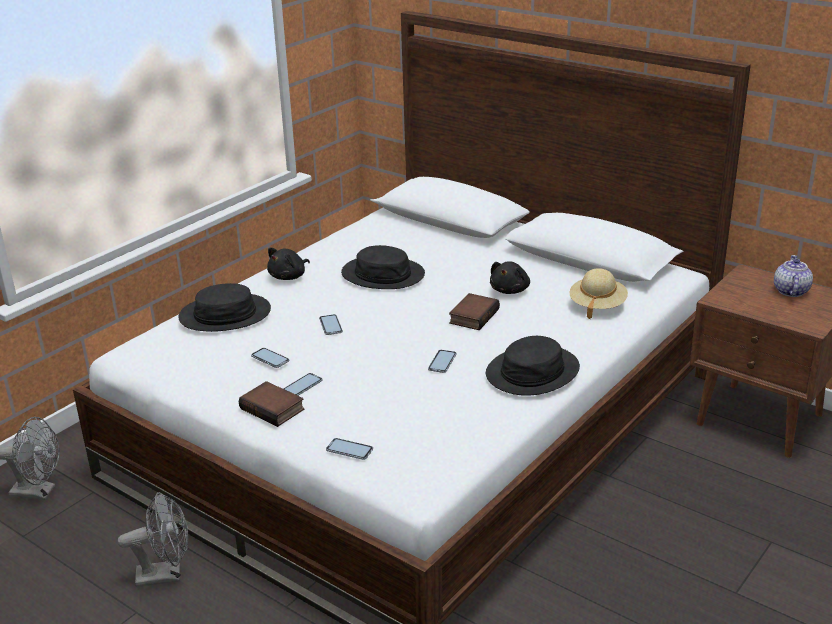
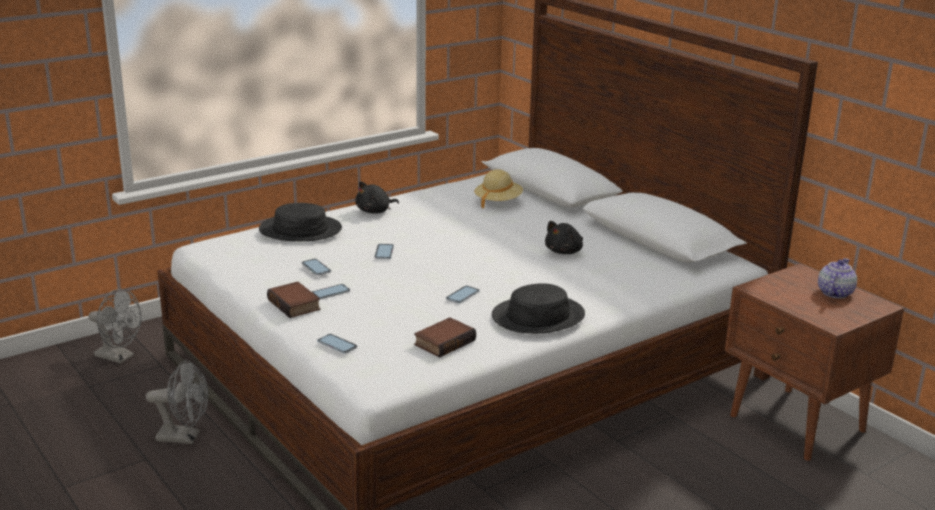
camera: 15 degrees right, 5 degrees down
(383, 274) = (457, 222): black hat -> none
(473, 316) = (515, 265): book -> book (444, 341)
(597, 305) = (637, 276): beige hat -> beige hat (498, 202)

